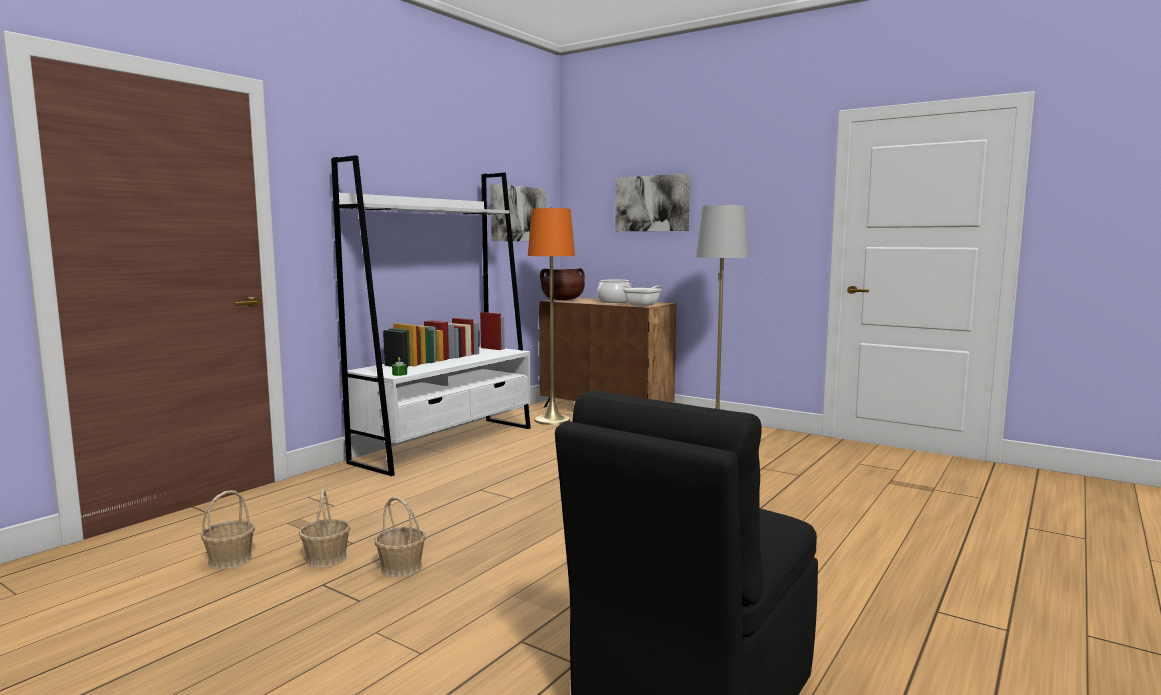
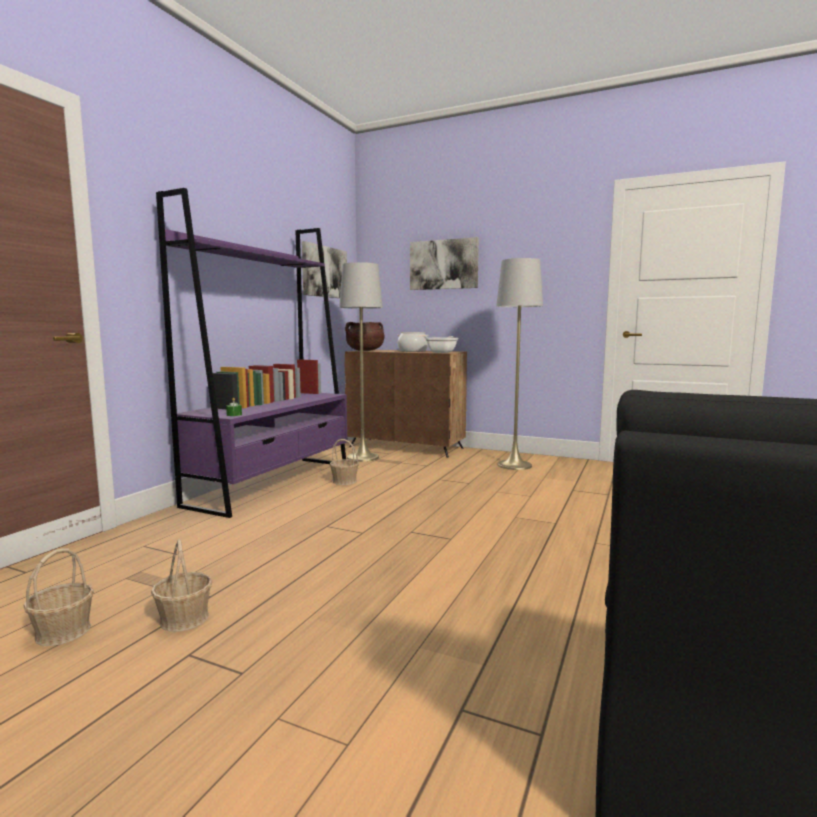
camera: 10 degrees left, 0 degrees up
(401, 567) = (277, 622): basket -> basket (344, 481)
(447, 444) = (274, 483): white bookcase -> purple bookcase
(552, 420) = (363, 457): orange floor lamp -> grey floor lamp

